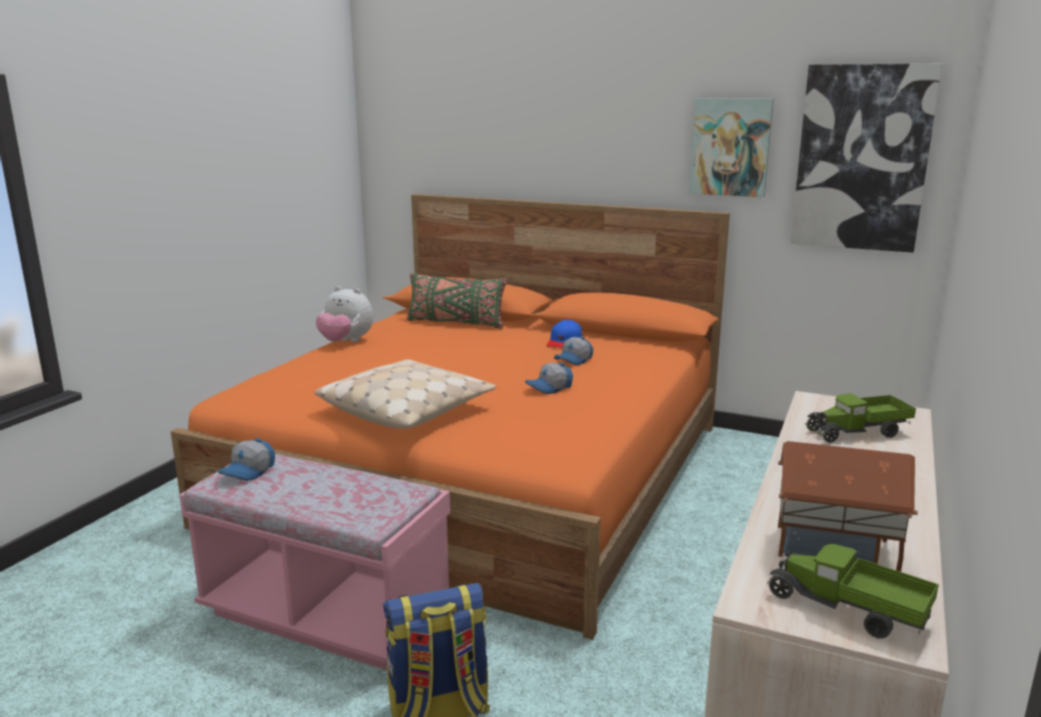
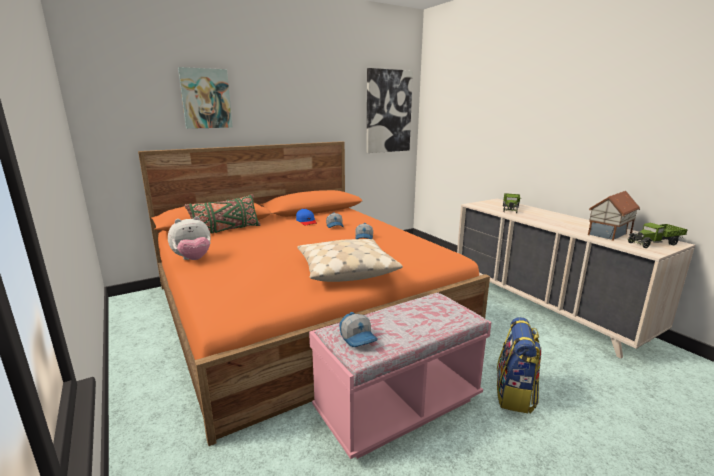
camera: 55 degrees left, 0 degrees up
(730, 147) = (338, 108): picture -> picture (206, 98)

